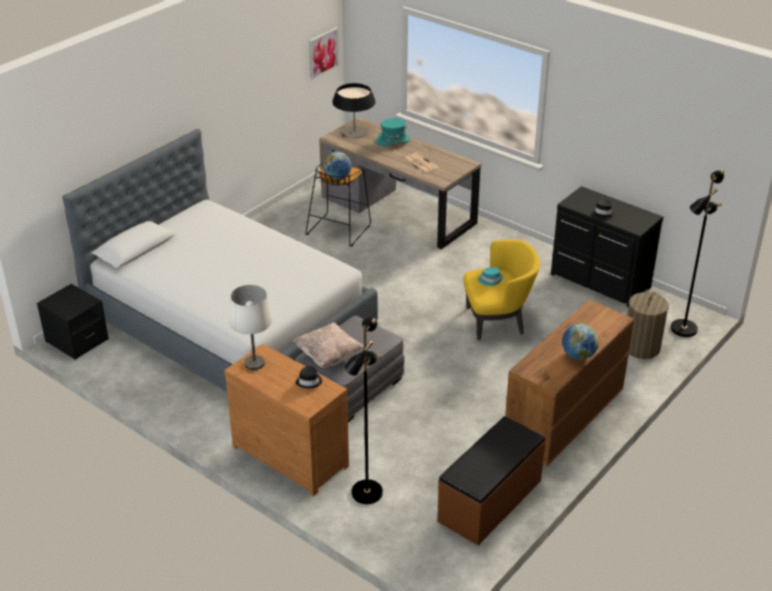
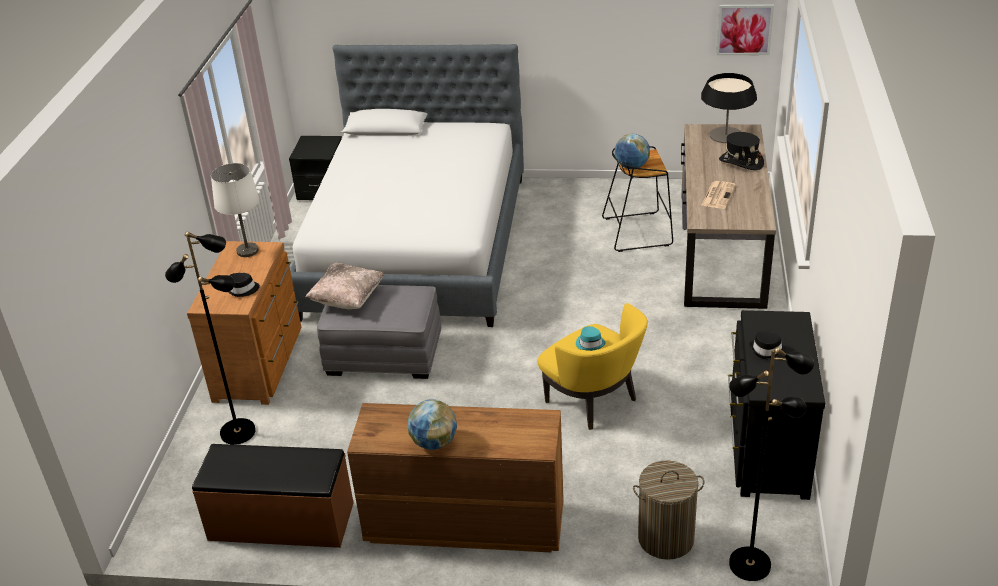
camera: 60 degrees right, 0 degrees up
(393, 141) = (741, 162): turquoise hat -> black hat

